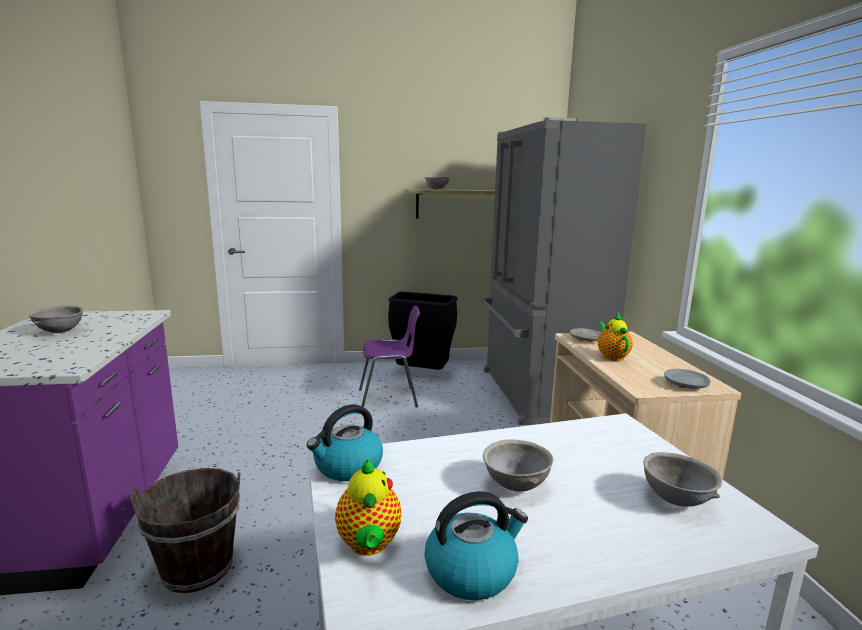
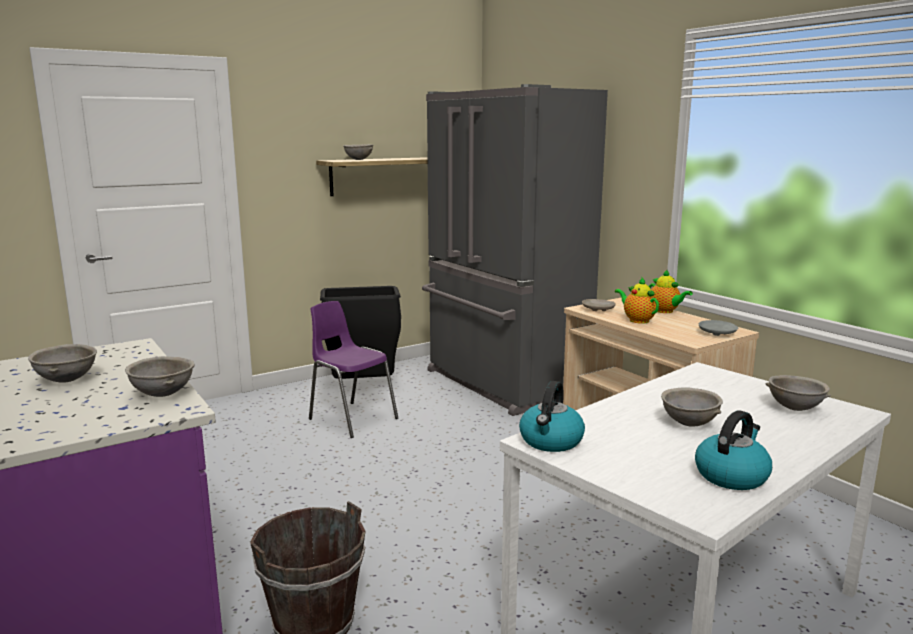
camera: 25 degrees left, 0 degrees up
(84, 353) = (164, 394): none -> grey bowl
(369, 545) = (647, 481): teapot -> teapot (665, 311)
(389, 399) = (351, 418): purple chair -> purple chair turned 105 degrees counterclockwise

